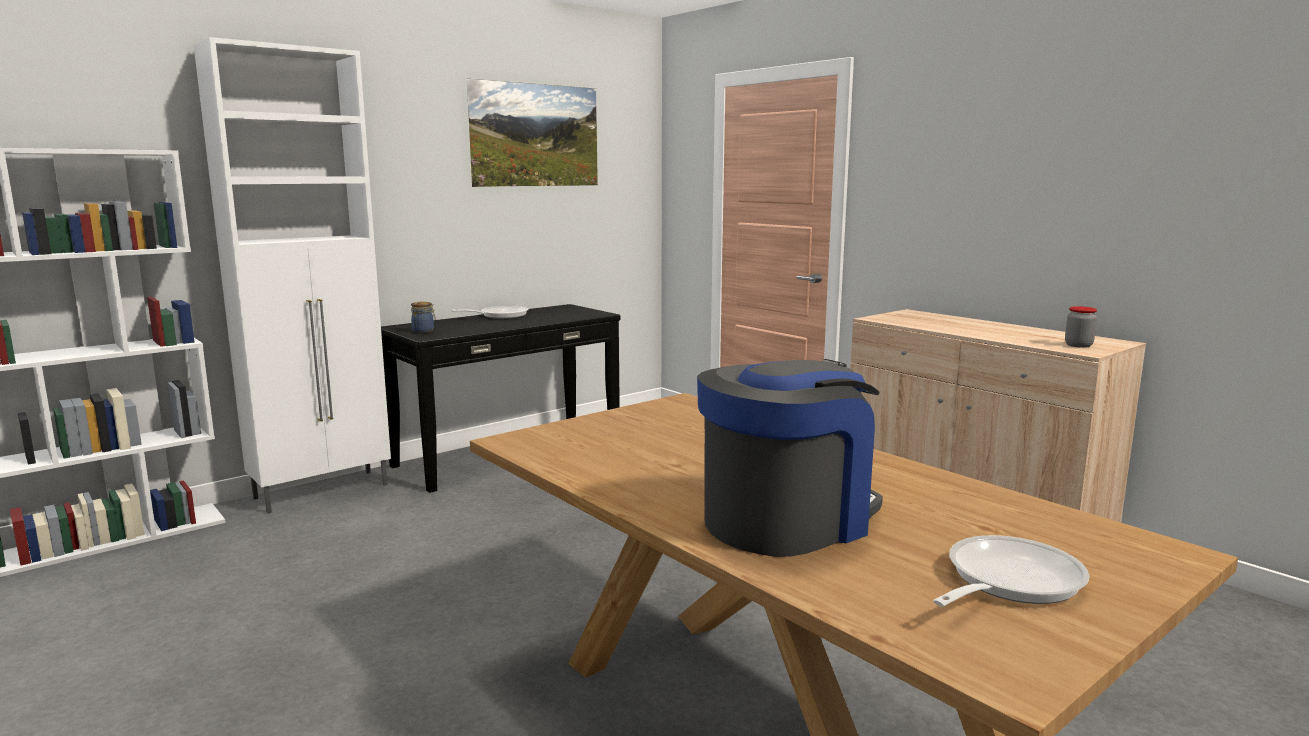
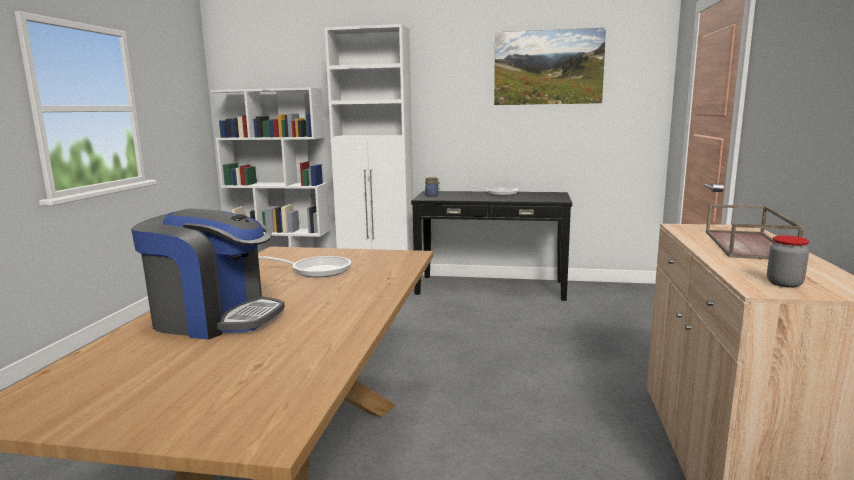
camera: 50 degrees right, 0 degrees up
(966, 324) = (749, 245): none -> brown tray
(1007, 582) = (153, 388): frying pan -> frying pan (316, 270)

